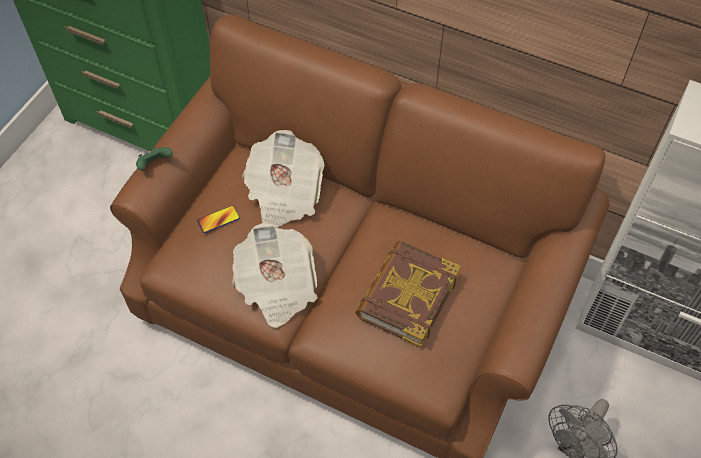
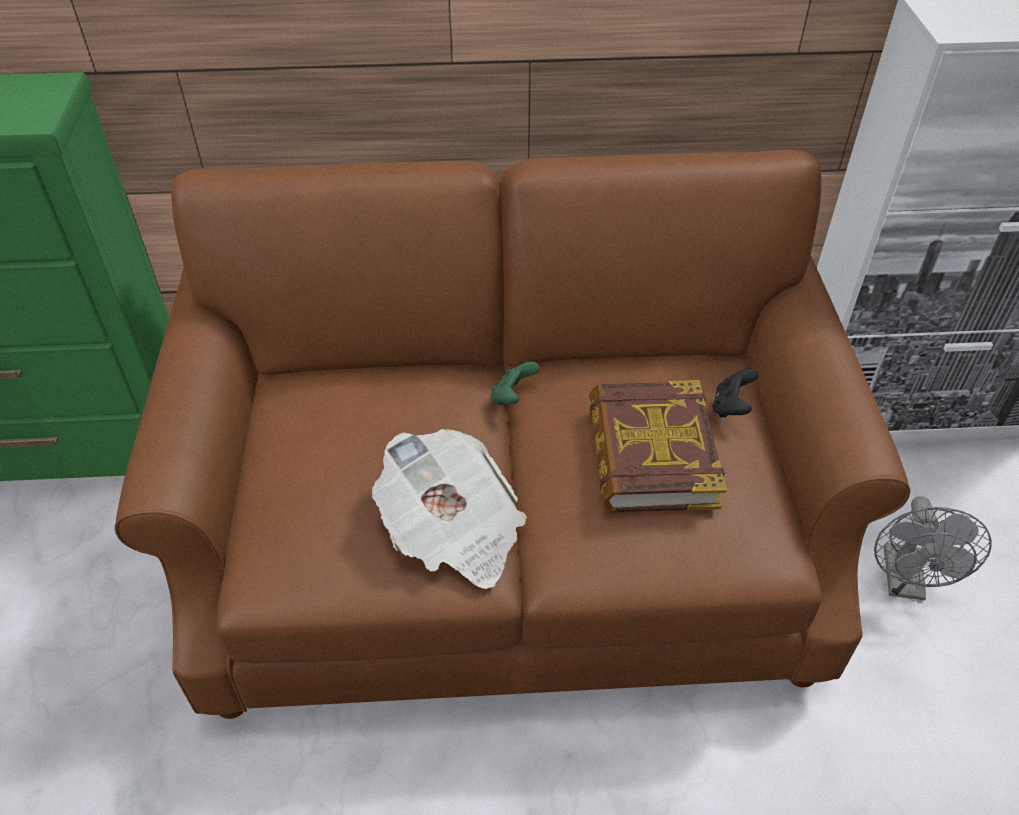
camera: 30 degrees left, 10 degrees down
(155, 165) = (164, 431): green game controller -> green game controller (512, 397)
(218, 219) = (307, 476): phone -> none
(284, 194) = (384, 402): newspaper -> none
(478, 289) = (731, 407): none -> black game controller

